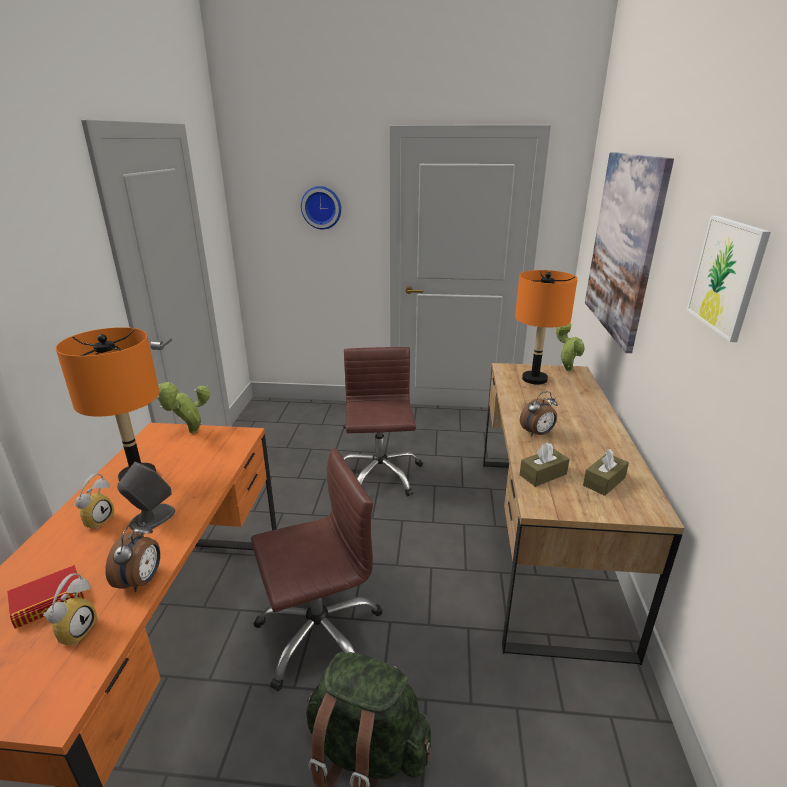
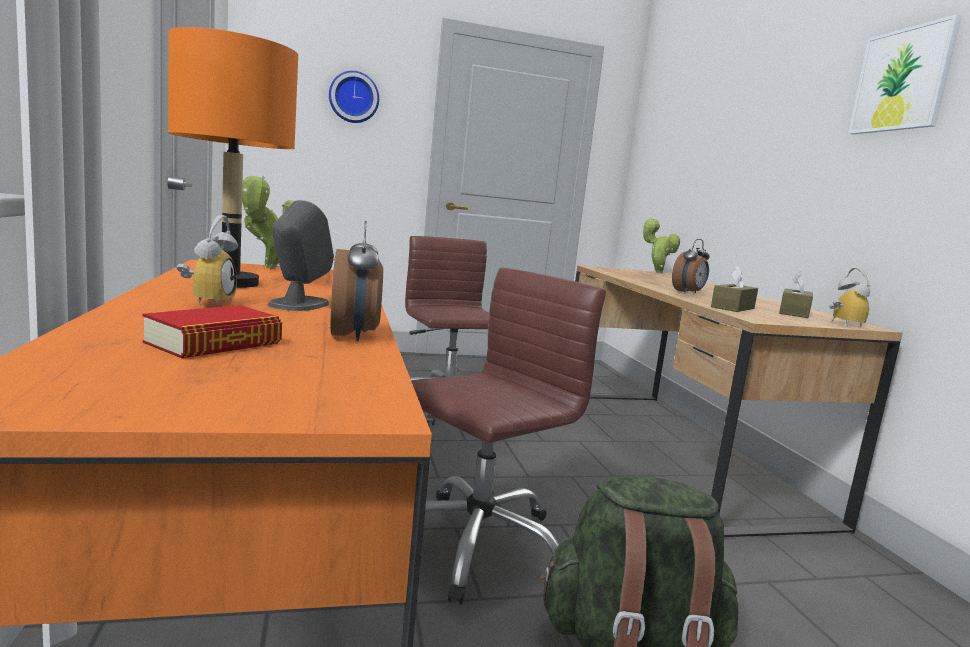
camera: 20 degrees left, 15 degrees down
(75, 630) = (299, 360): alarm clock -> alarm clock (841, 324)
(534, 379) = (635, 273): orange table lamp -> none
(623, 246) = (715, 134): picture -> none

